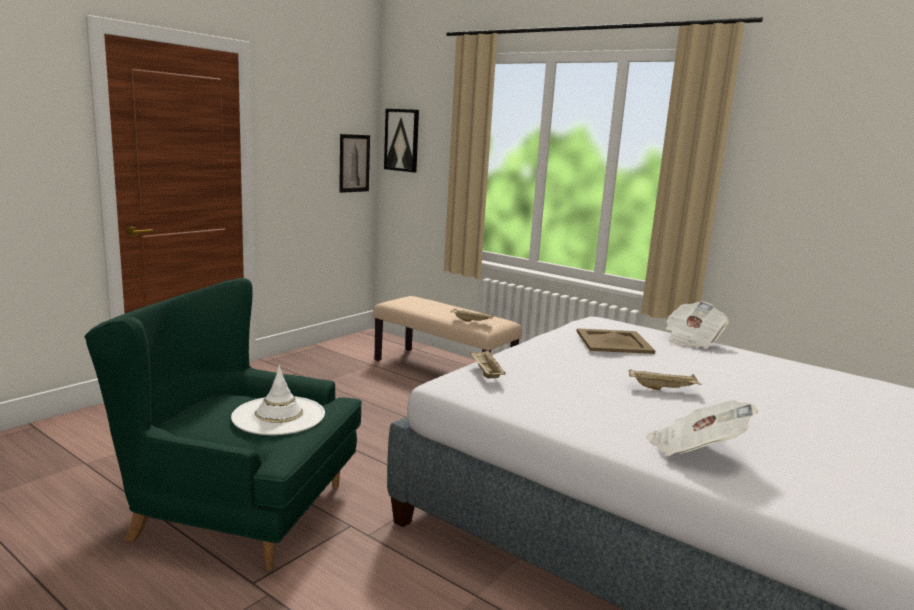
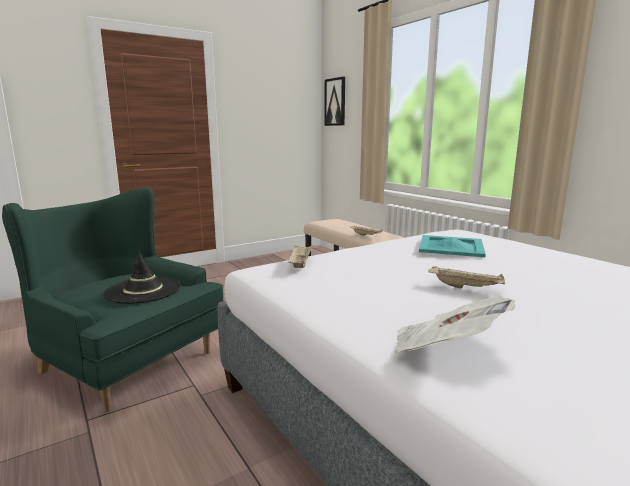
camera: 20 degrees right, 0 degrees up
(279, 416) = (143, 290): white hat -> black hat
(354, 163) = (301, 122): picture -> none
(613, 341) = (450, 246): beige tray -> turquoise tray
(691, 341) = (539, 249): newspaper -> none

